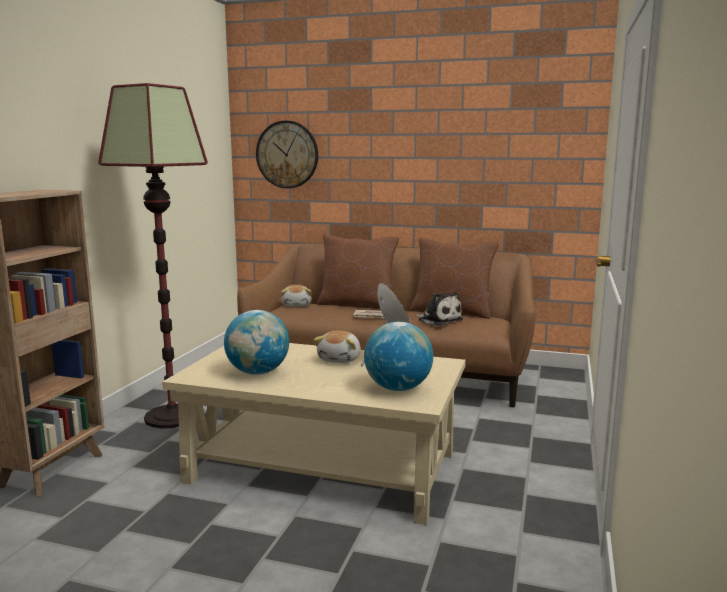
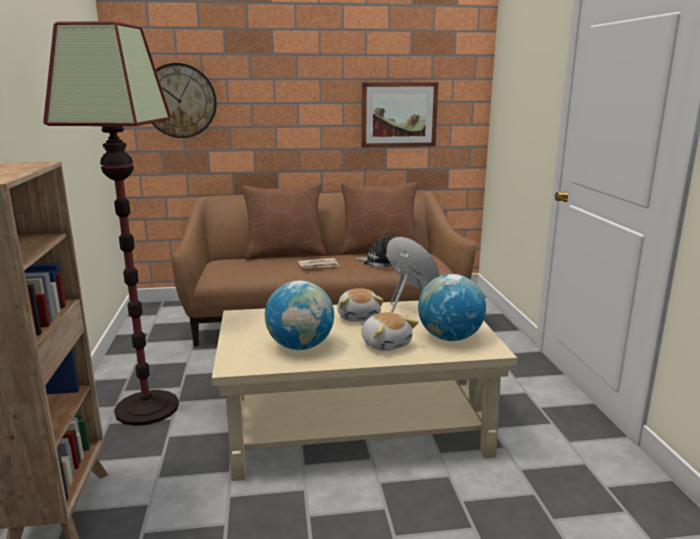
camera: 25 degrees left, 5 degrees up
(297, 305) = (226, 263): plush toy -> plush toy (386, 344)
(495, 171) = (398, 114): none -> picture

